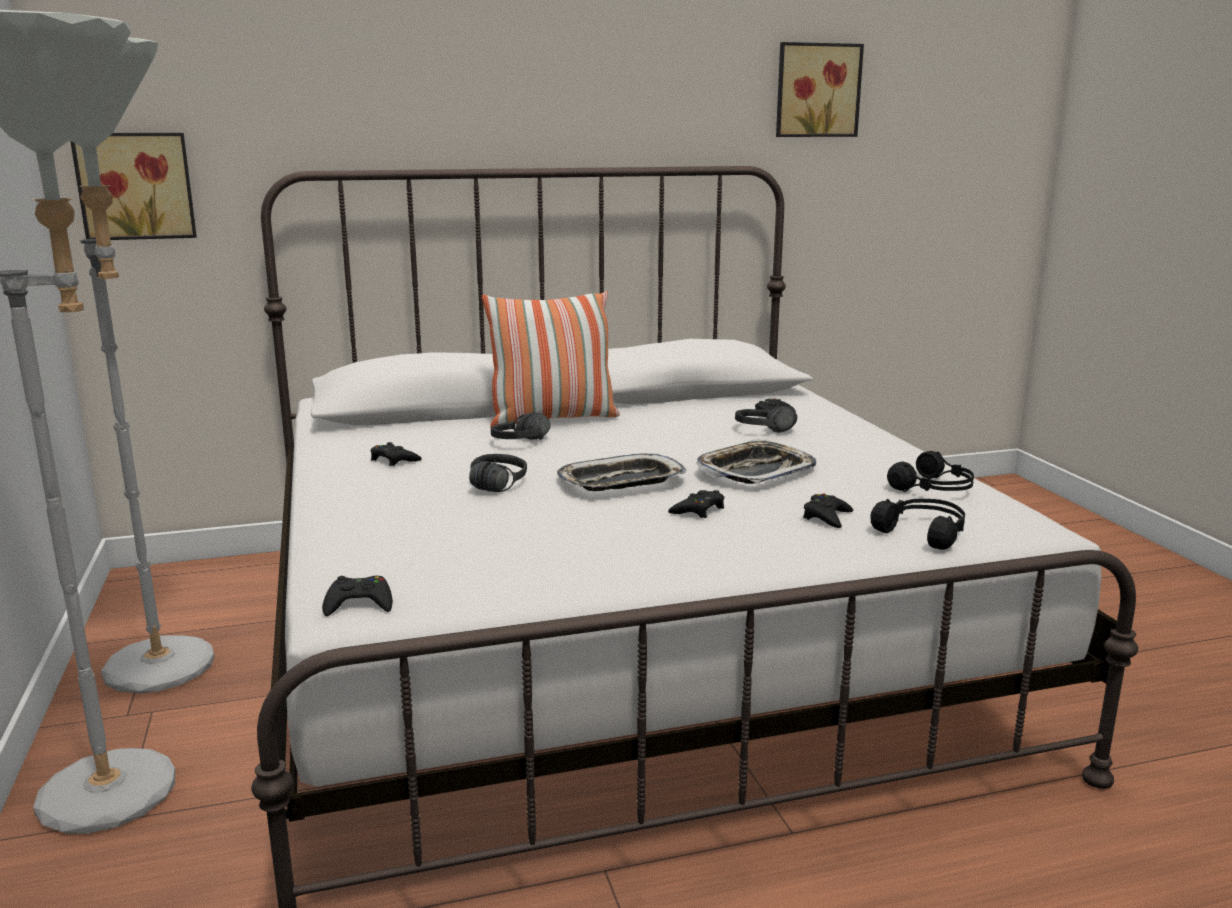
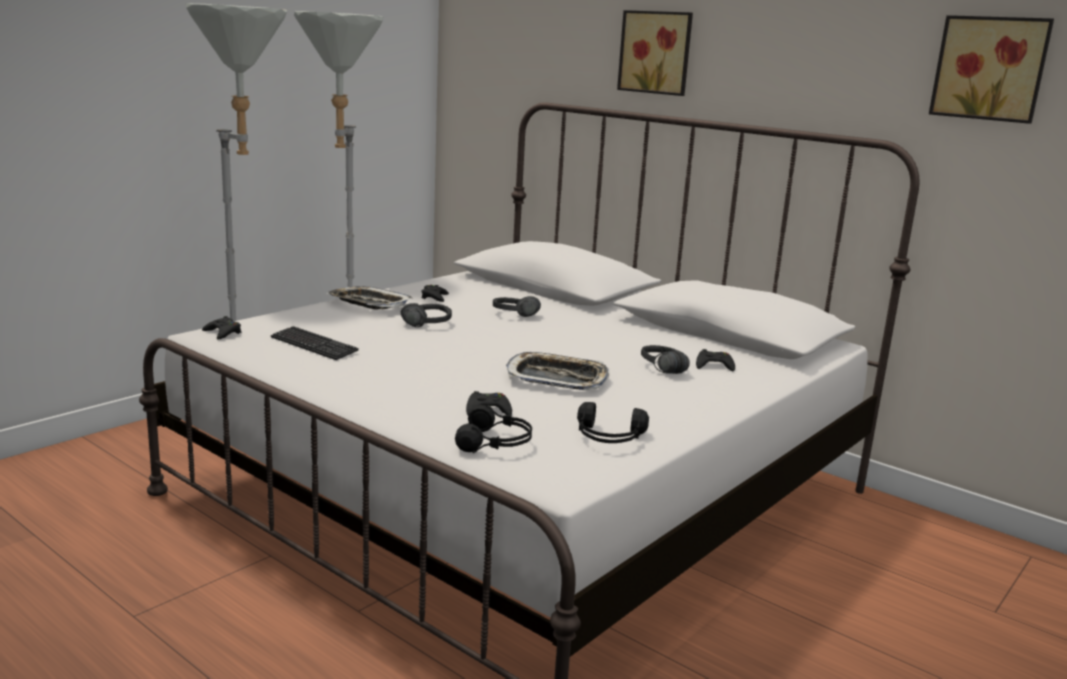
camera: 55 degrees right, 0 degrees up
(136, 186) = (473, 102): picture -> picture (656, 52)
(502, 556) = (314, 345): none -> keyboard
(552, 419) = (576, 312): pillow -> none
(621, 482) = (474, 349): tray -> tray (369, 304)
(698, 510) = (449, 375): black game controller -> none

